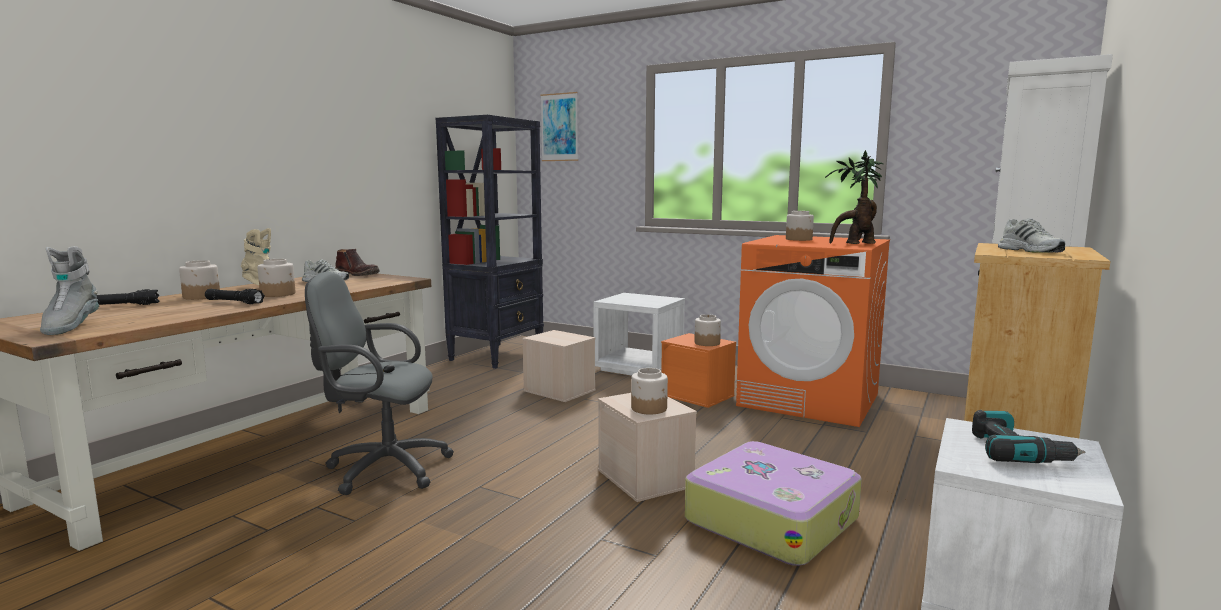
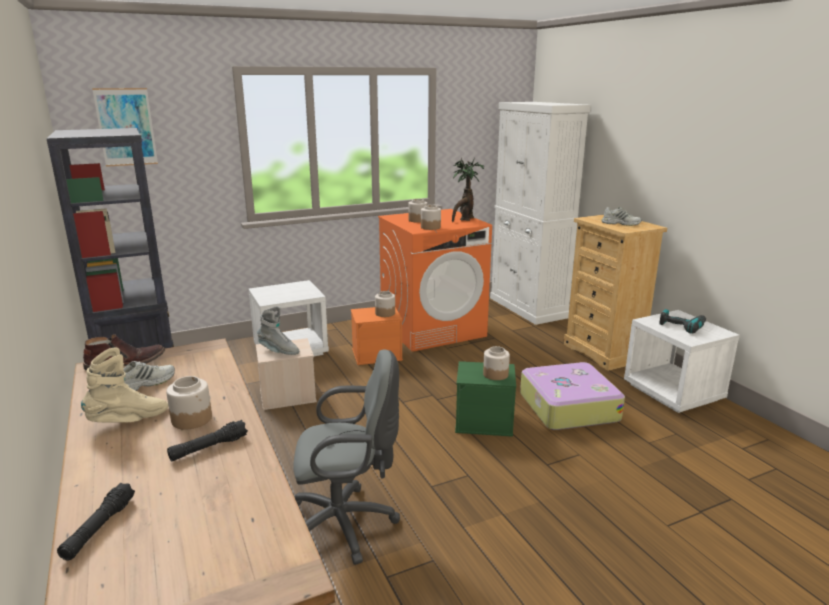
camera: 55 degrees left, 10 degrees up
(70, 327) = (229, 565): grey boot -> grey boot (278, 351)
(202, 296) = (124, 465): jar -> jar (430, 227)
(382, 469) = (346, 524): grey office chair -> grey office chair turned 135 degrees counterclockwise
(646, 478) = (484, 421): beige storage box -> green storage box

